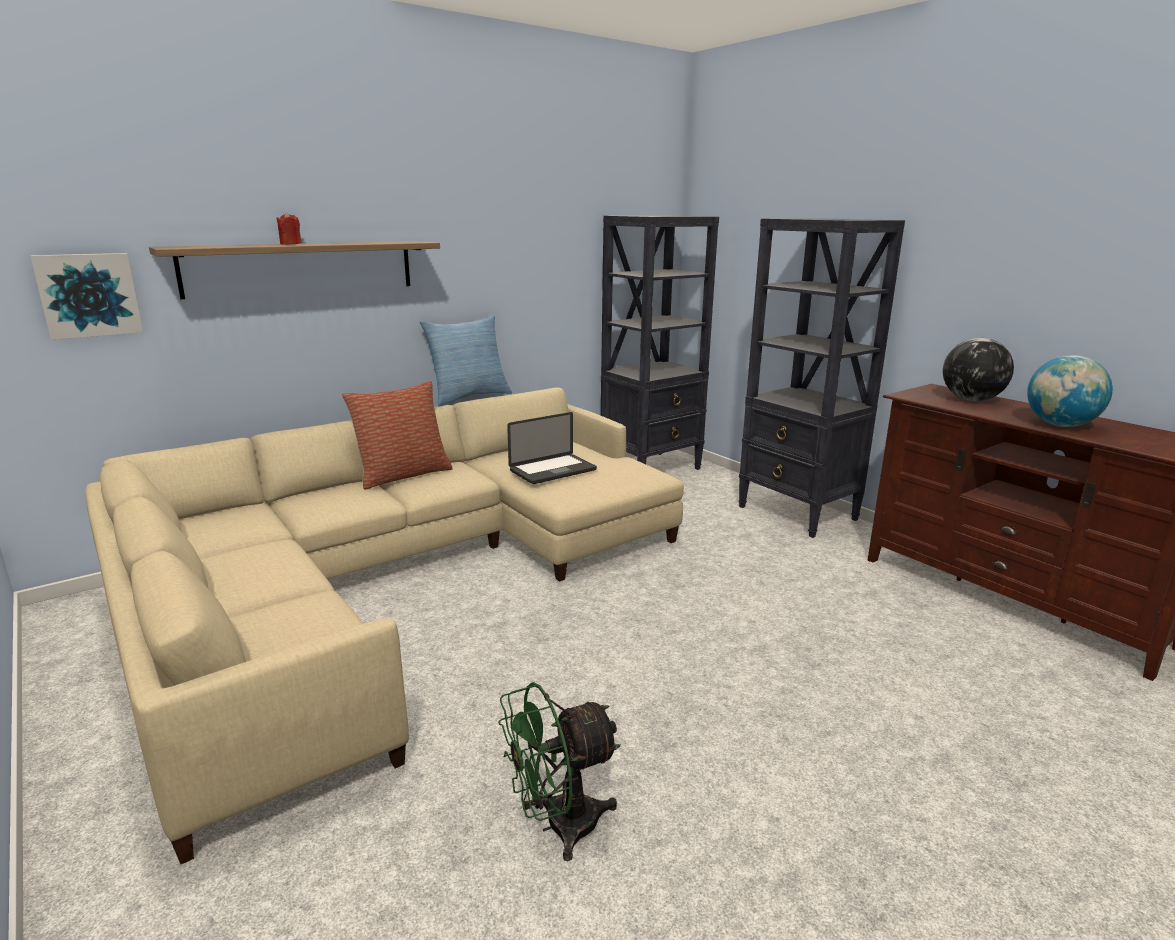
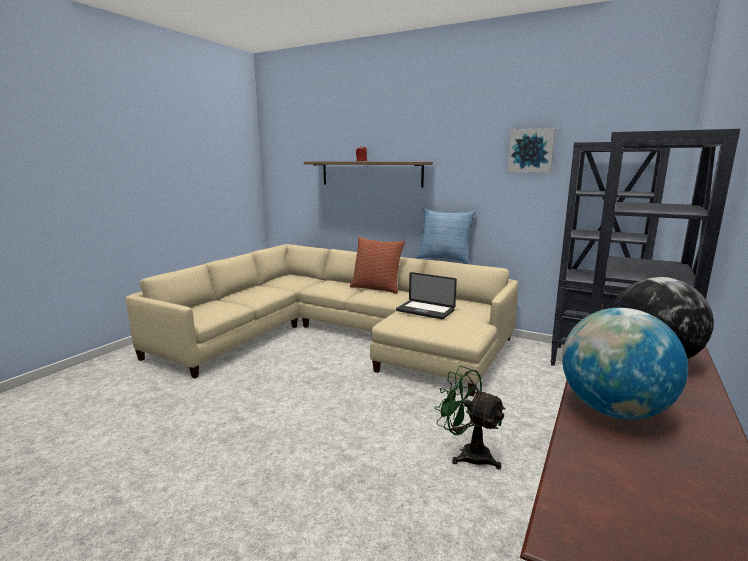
camera: 65 degrees right, 5 degrees down
(88, 295) = (297, 179): picture -> picture (531, 150)
(558, 826) = (157, 422): green fan -> green fan (468, 453)

